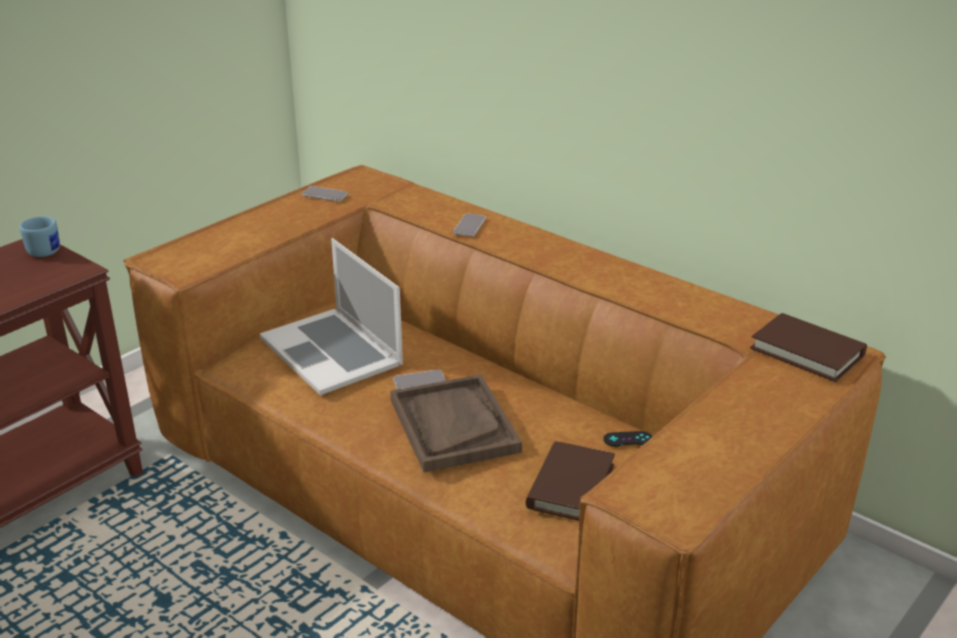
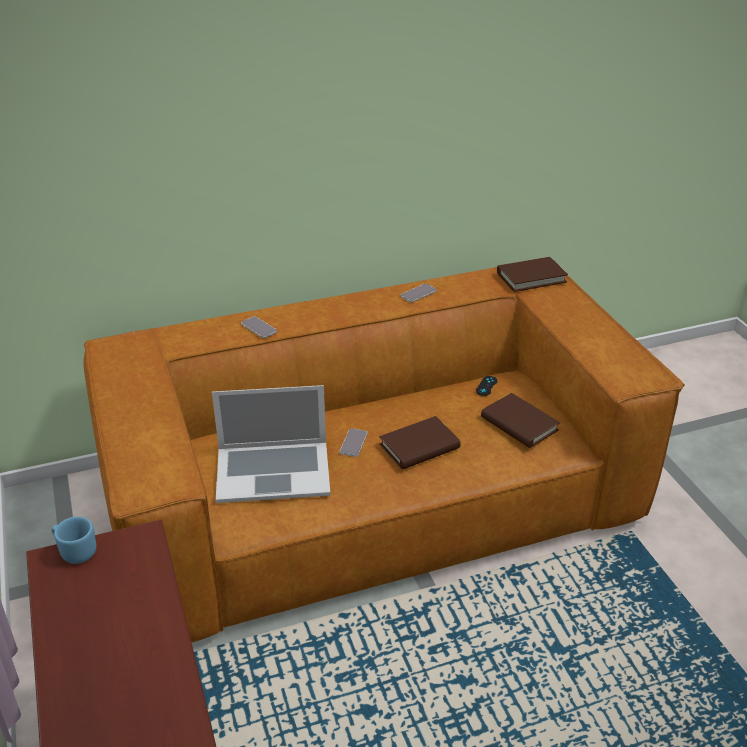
camera: 60 degrees left, 5 degrees up
(325, 195) = (124, 374): phone -> phone (418, 293)
(453, 425) = (419, 446): brown tray -> brown book

